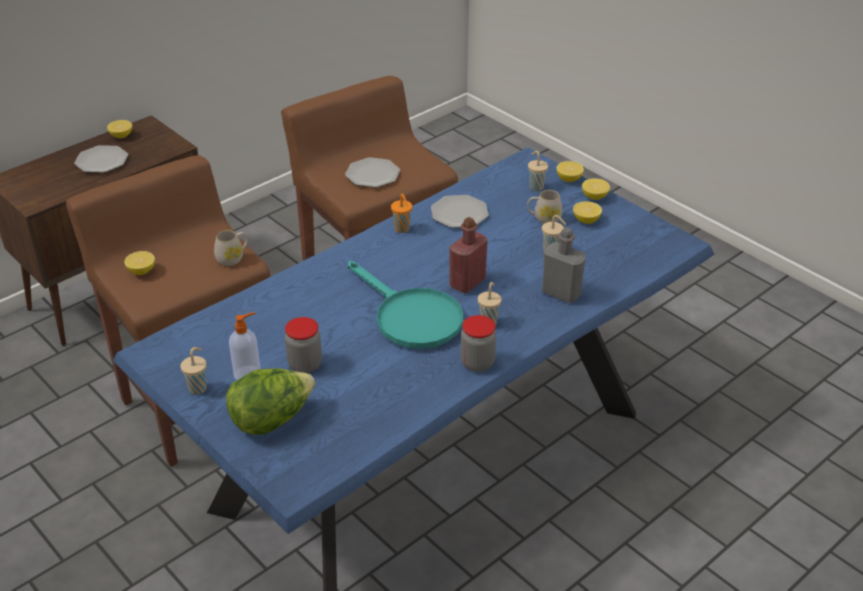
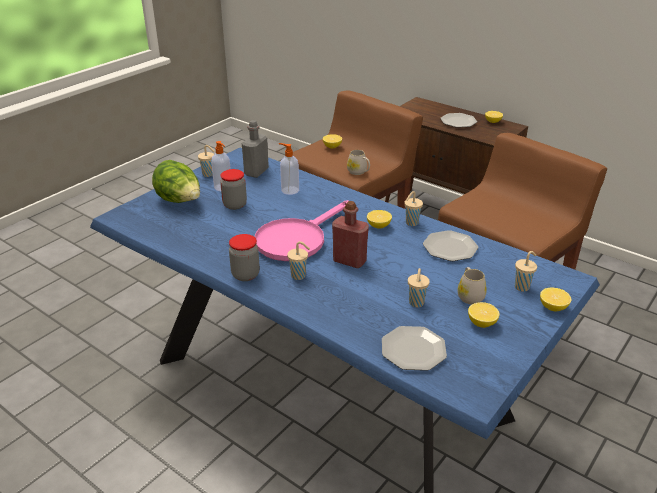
camera: 80 degrees right, 5 degrees down
(284, 312) = (289, 190): none -> soap dispenser
(372, 174) = (500, 210): plate -> plate (413, 350)
(402, 229) = (411, 223): orange cup -> beige cup
(410, 317) = (296, 239): turquoise frying pan -> pink frying pan
(561, 293) = (351, 313): grey bottle -> grey bottle (256, 172)
(594, 197) = (530, 327): lemon -> lemon (378, 226)

